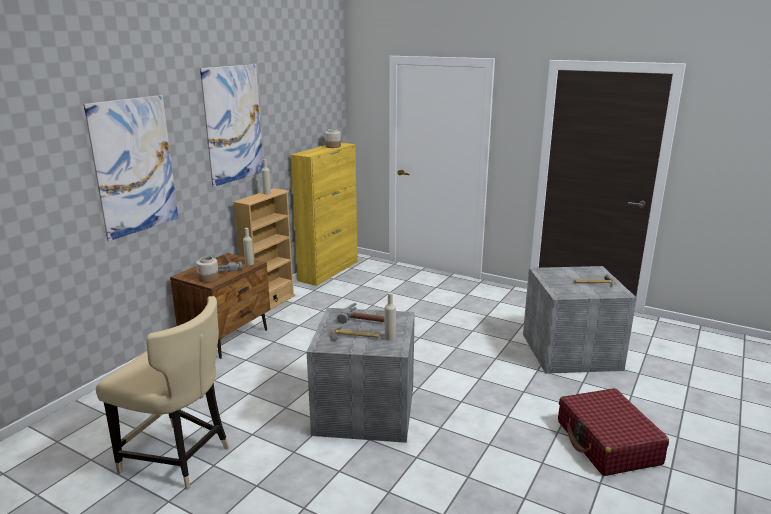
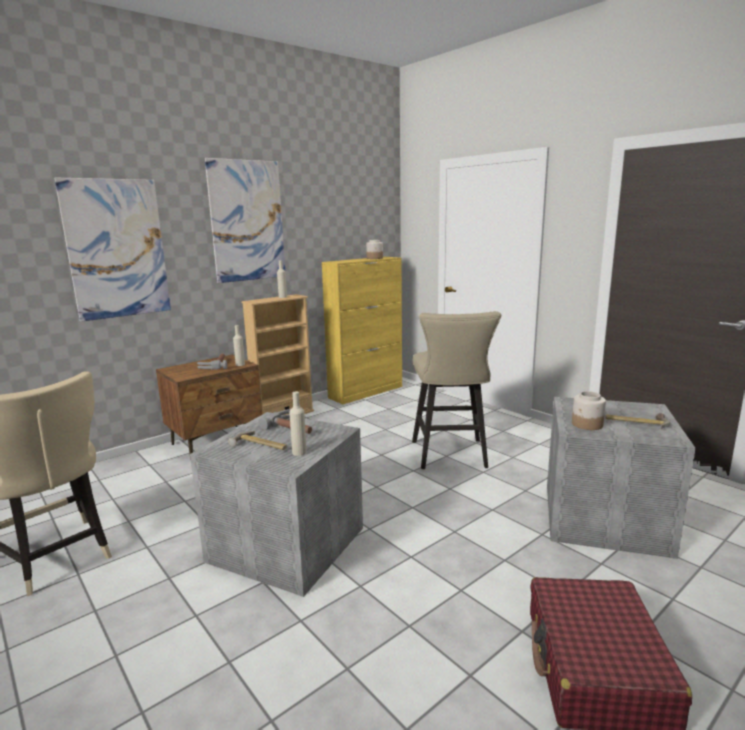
camera: 20 degrees right, 5 degrees down
(208, 279) = (186, 374): jar -> jar (587, 424)
(441, 322) = (450, 457): none -> beige stool

